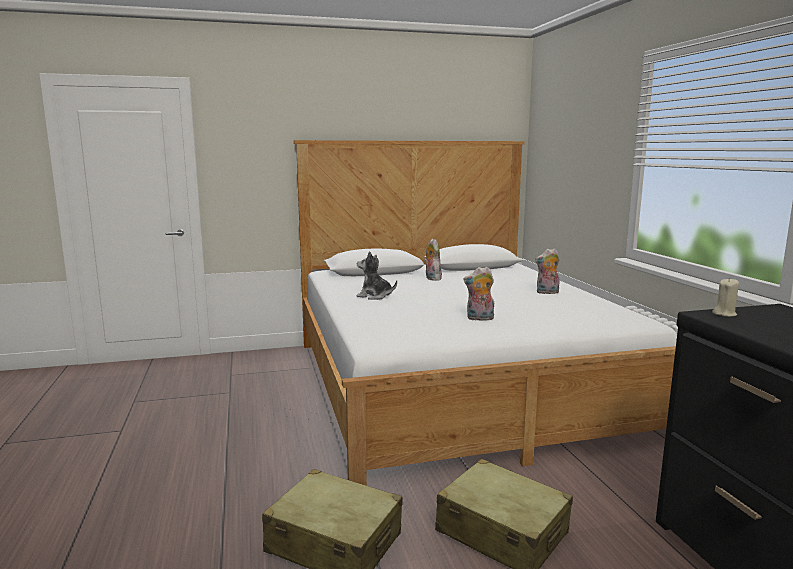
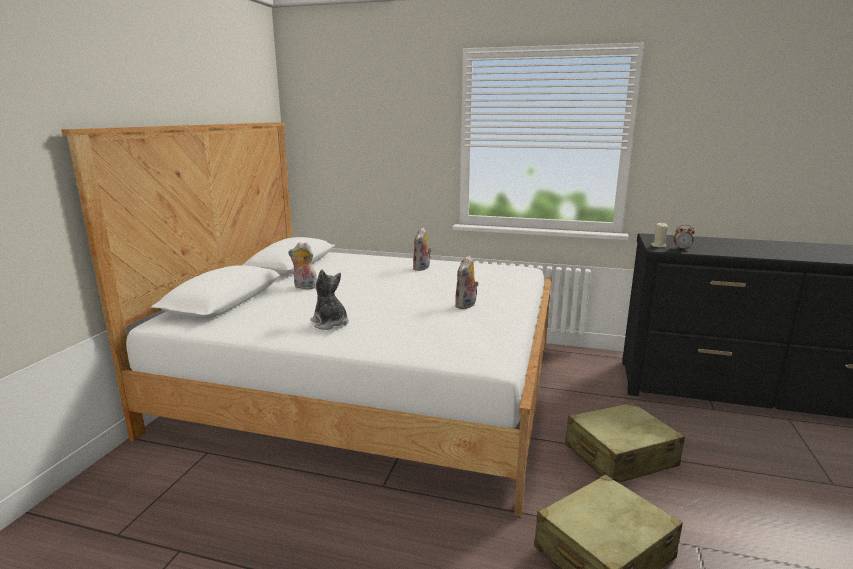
camera: 60 degrees left, 5 degrees up
(375, 296) = (330, 323): plush toy -> plush toy turned 90 degrees clockwise
(742, 323) = (682, 249): none -> alarm clock

